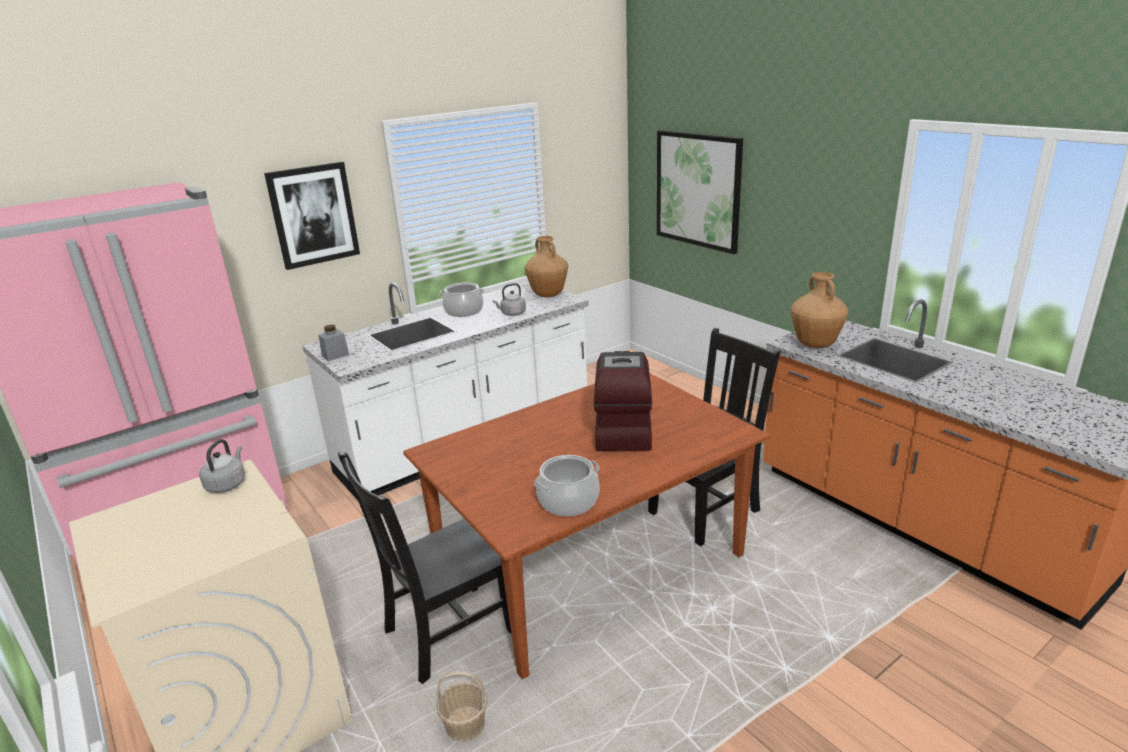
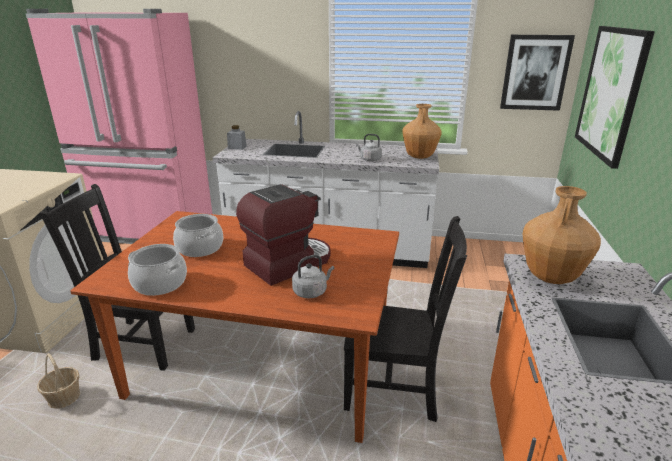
camera: 45 degrees right, 0 degrees up
(227, 484) = (49, 179): grey kettle -> grey kettle (311, 292)
(313, 215) = (268, 52): picture -> picture (535, 73)
(464, 311) = (348, 149): cooking pot -> cooking pot (199, 248)

